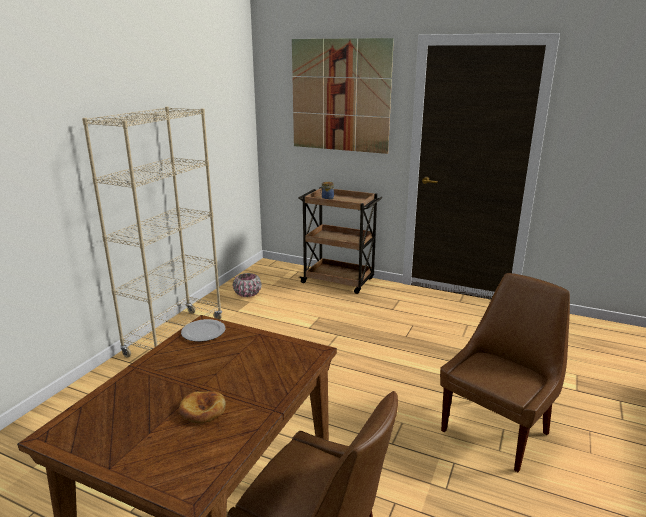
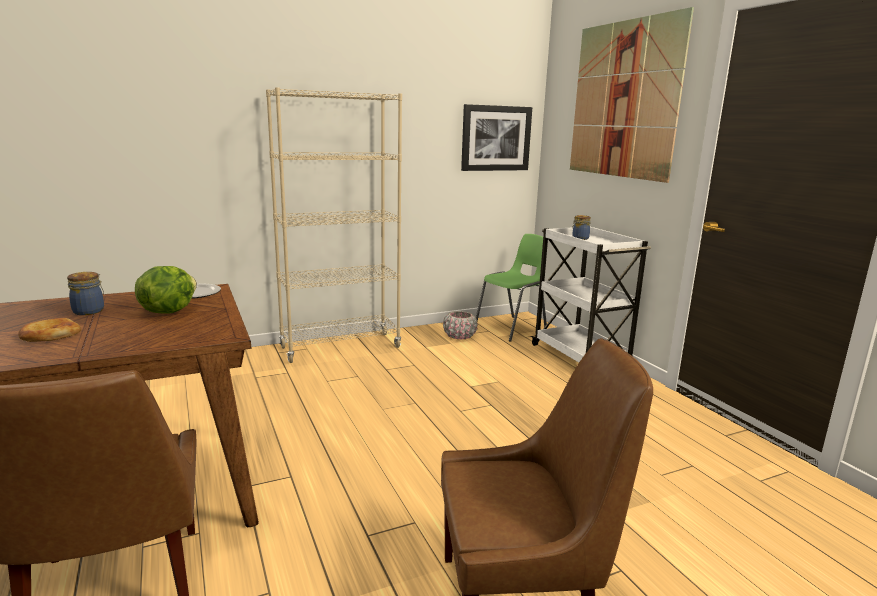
camera: 40 degrees right, 5 degrees down
(170, 380) = (90, 311): none -> jar
(228, 353) = (168, 311): none -> lettuce
(232, 127) = (496, 138): none -> picture
(271, 275) = (511, 328): none -> green chair
(339, 281) = (580, 356): brown cart -> white cart

